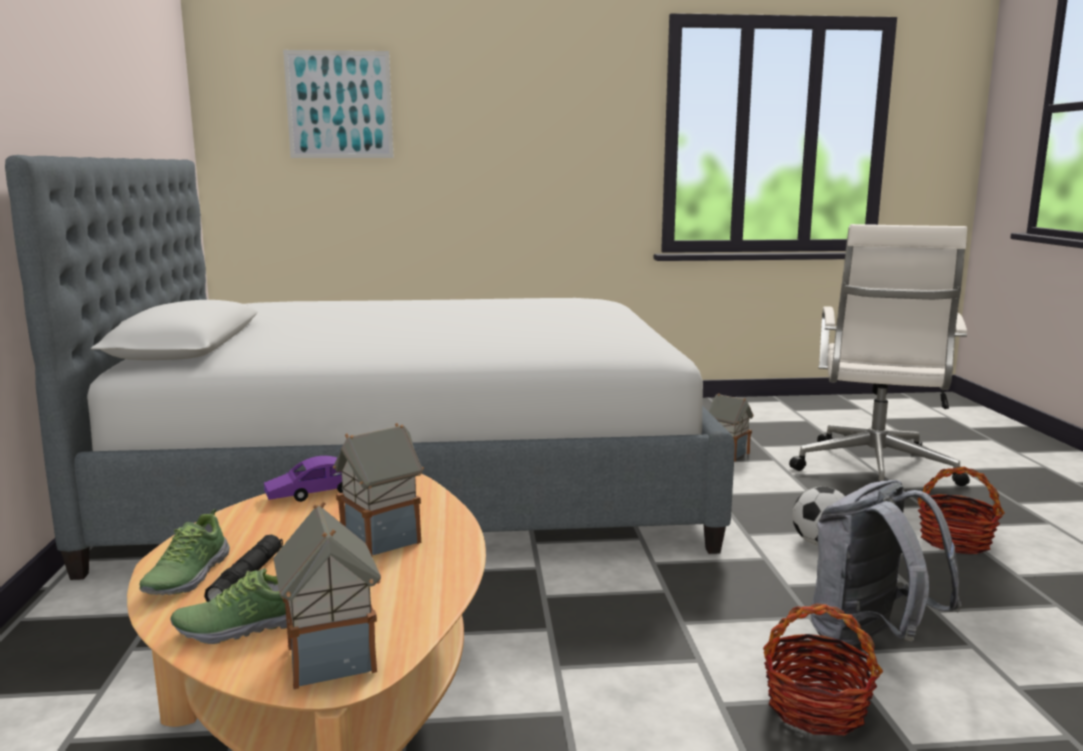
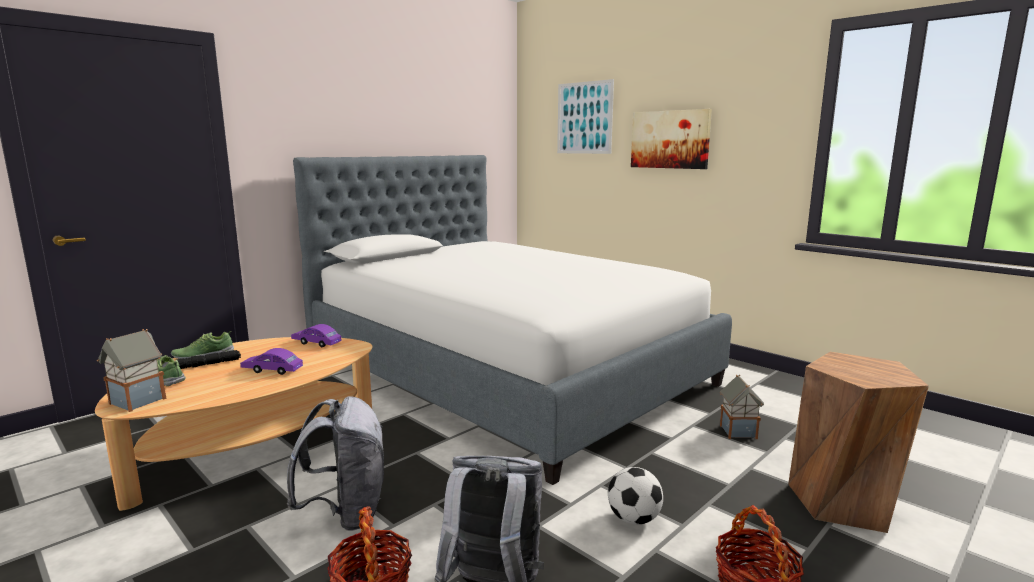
camera: 50 degrees right, 0 degrees up
(382, 539) = (272, 370): toy house -> purple toy car
(486, 138) = (670, 139): none -> picture
(635, 682) = (346, 513): none -> grey backpack
(874, 471) = (843, 501): white office chair -> brown stool

